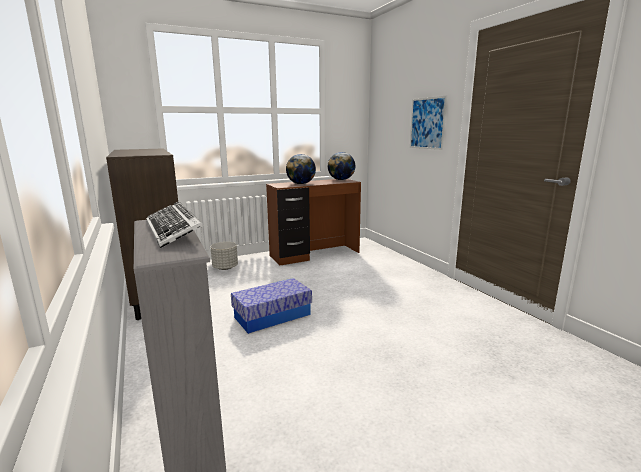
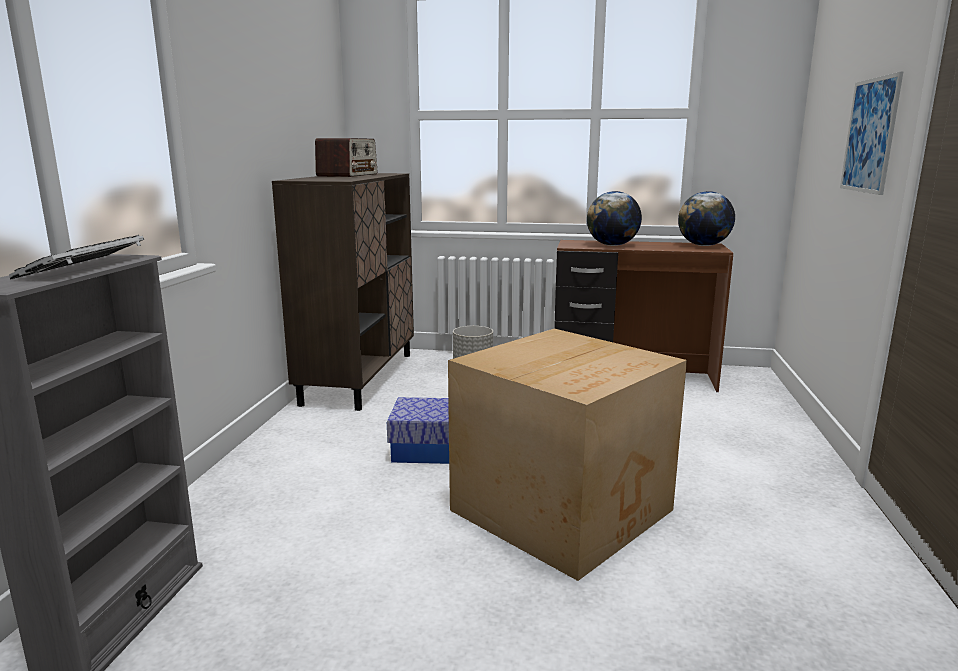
camera: 35 degrees right, 0 degrees up
(132, 151) = (348, 175): none -> radio
(365, 326) = (565, 510): none -> cardboard box

